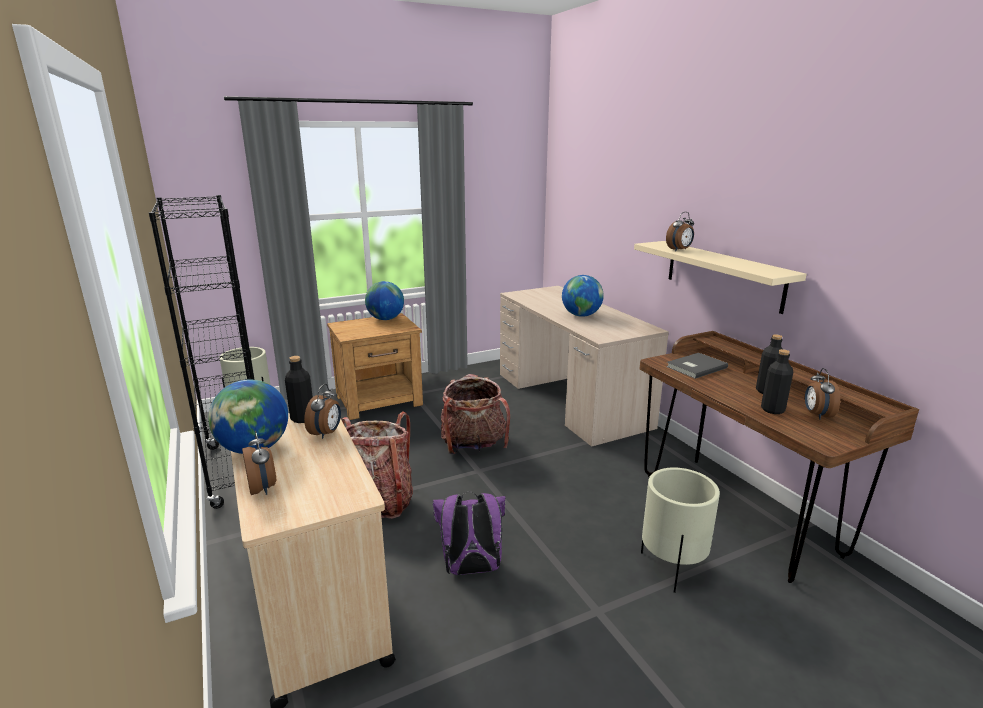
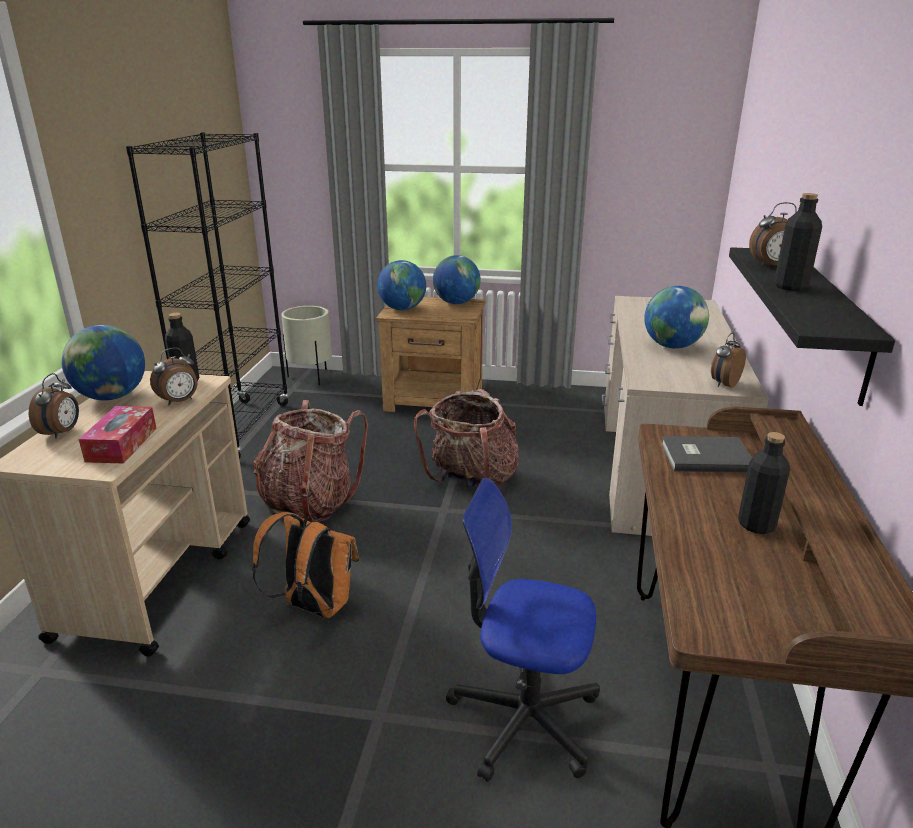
camera: 35 degrees right, 5 degrees up
(339, 477) = (122, 444): none -> tissue box
(351, 331) = (402, 309): none -> globe
(471, 569) = (313, 607): purple backpack -> orange backpack
(671, 567) = (524, 718): beige planter -> office chair
(723, 275) = (827, 320): beige shelf -> black shelf
(772, 410) = (712, 553): black bottle -> black bottle (790, 287)
(816, 415) = (775, 587): alarm clock -> alarm clock (723, 384)

